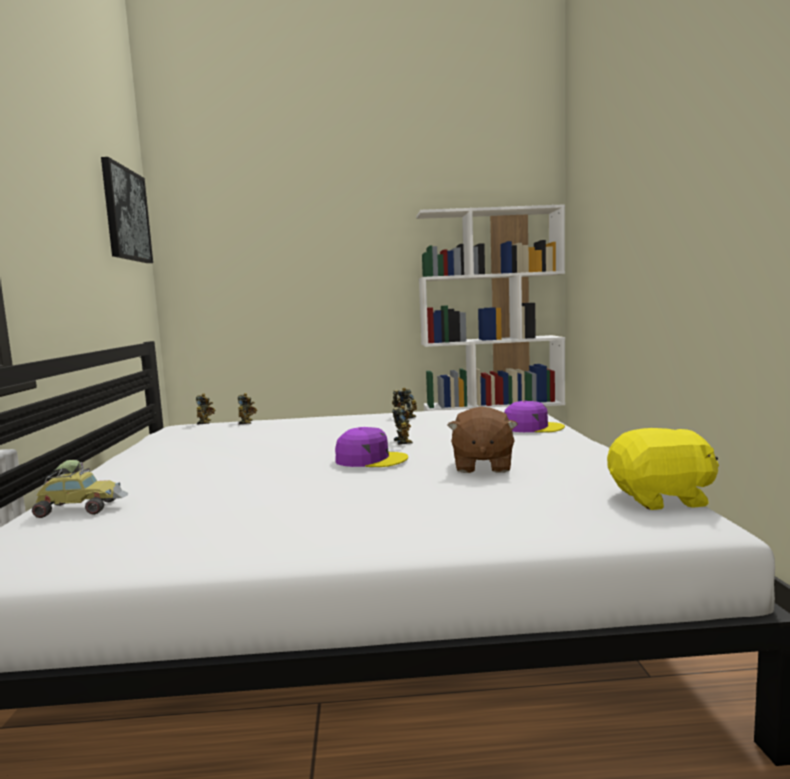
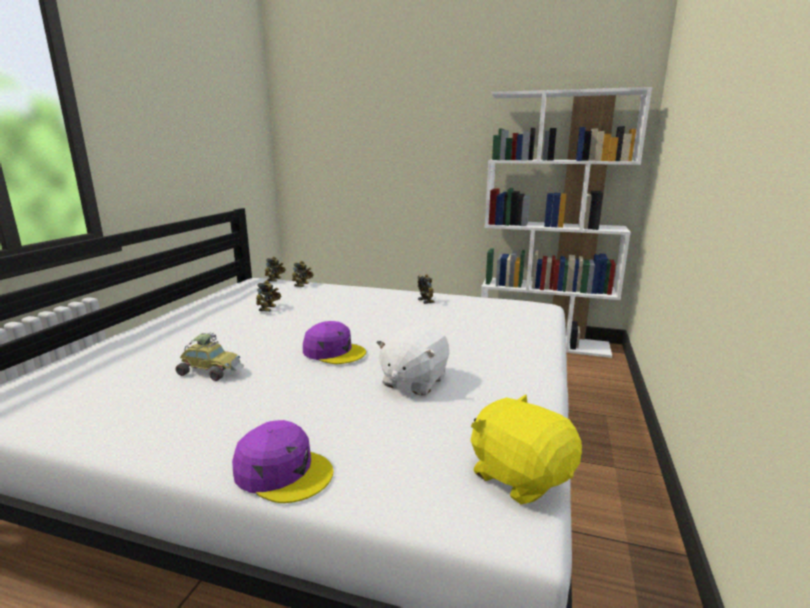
camera: 20 degrees right, 10 degrees up
(80, 508) = (96, 360): toy car -> toy car (211, 370)
(126, 214) = (240, 95): picture -> none
(405, 441) = (388, 333): toy robot -> toy robot (269, 308)
(482, 466) = (413, 381): brown plush toy -> white plush toy
(532, 427) = (518, 337): purple cap -> purple cap (283, 471)
(661, 499) = (520, 476): yellow plush toy -> yellow plush toy turned 150 degrees counterclockwise

